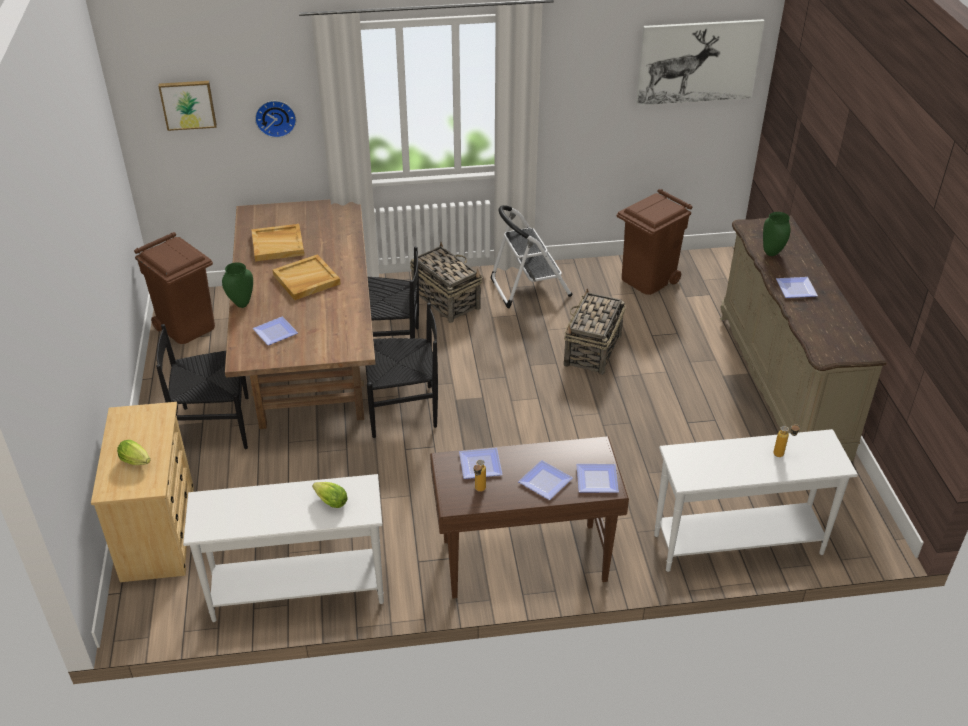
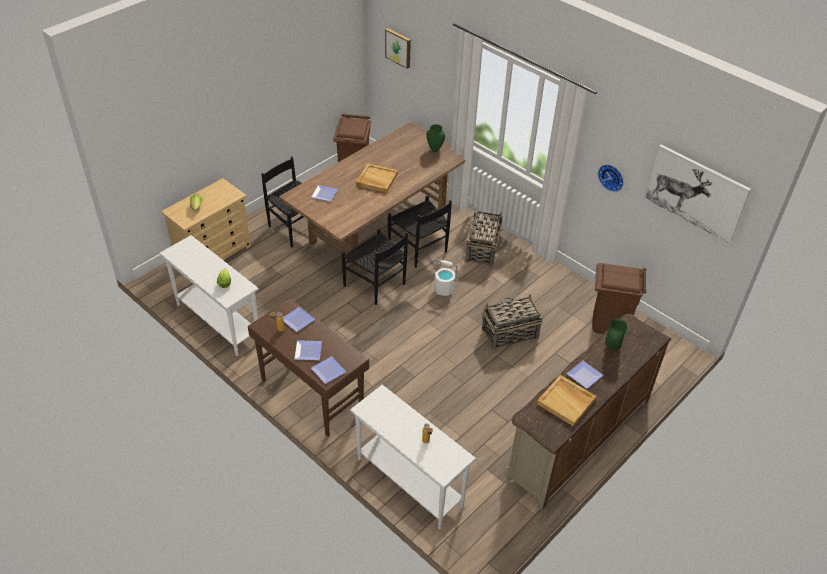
camera: 50 degrees right, 5 degrees up
(242, 304) = (333, 171): green vase -> green vase (434, 150)
(275, 117) = (438, 80): wall clock -> wall clock (612, 177)
(278, 244) = (394, 153): beige tray -> beige tray (566, 401)
(473, 360) = (444, 289): none -> white bucket
(527, 287) = (535, 275): step ladder -> none

